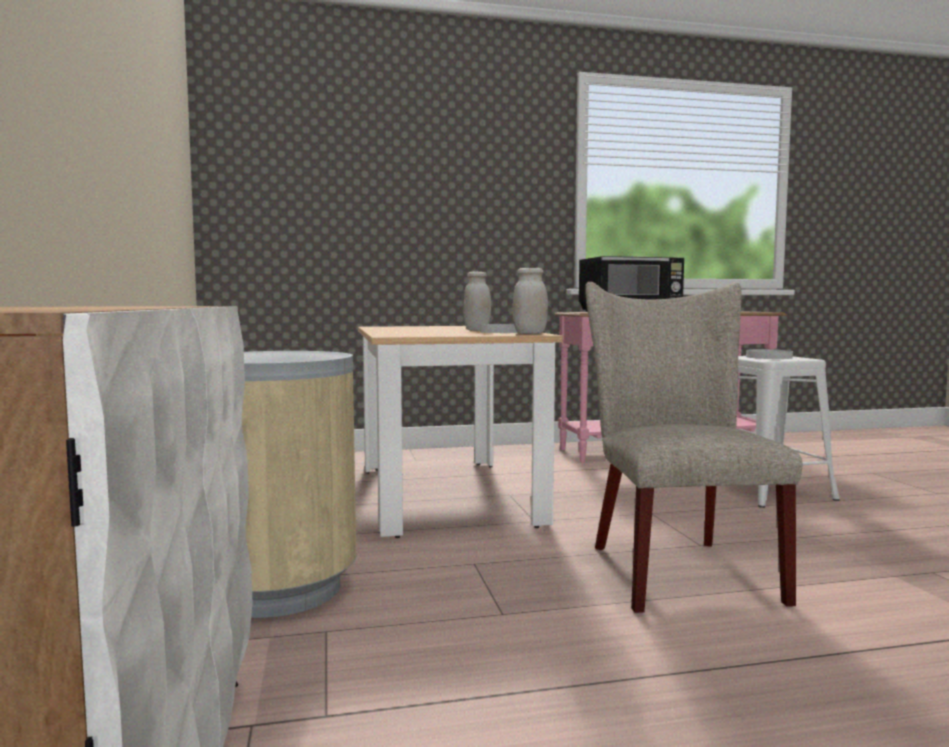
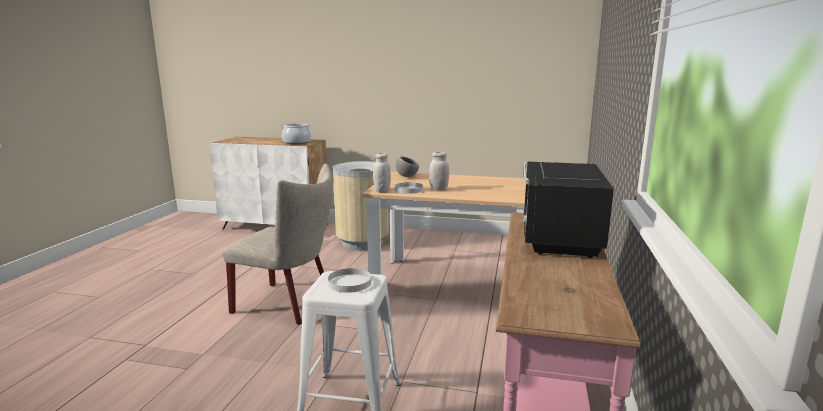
camera: 115 degrees right, 10 degrees up
(122, 305) = (297, 142): none -> cooking pot
(411, 334) = (407, 176): none -> grey bowl

